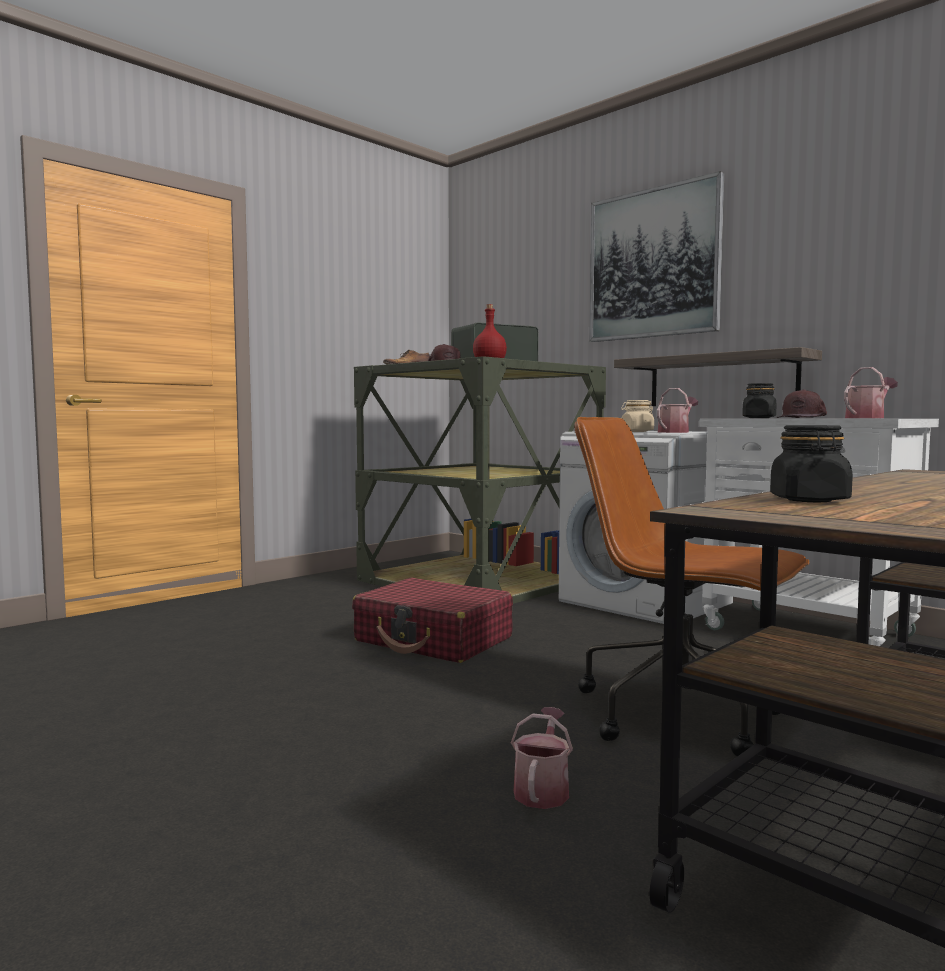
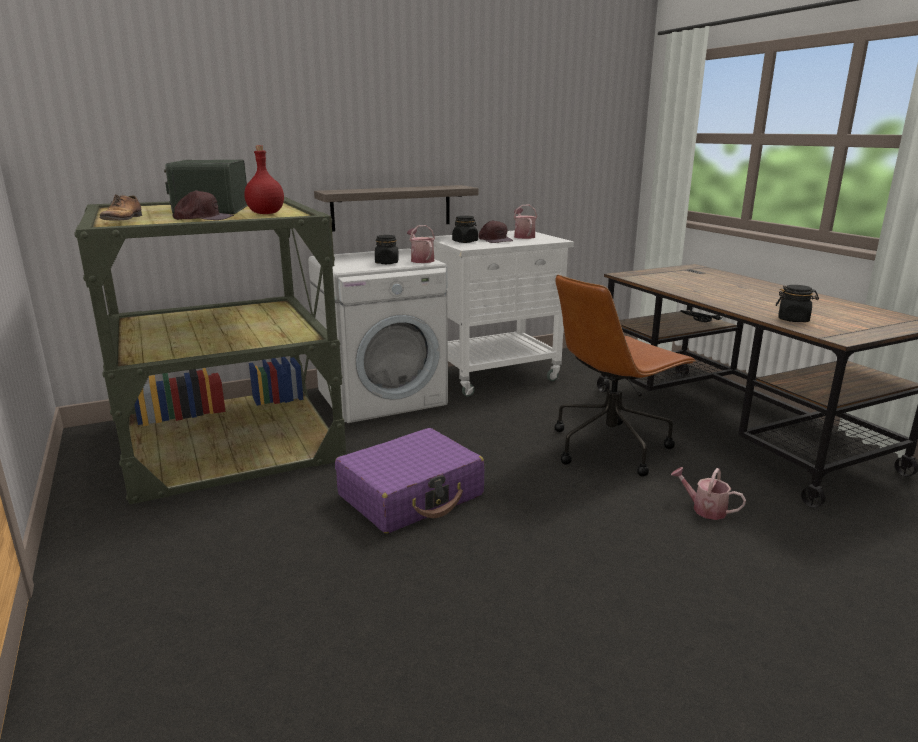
camera: 70 degrees left, 15 degrees up
(434, 640) = (411, 495): red suitcase -> purple suitcase
(637, 431) = (387, 263): beige jar -> black jar
(653, 263) = (320, 96): picture -> none

